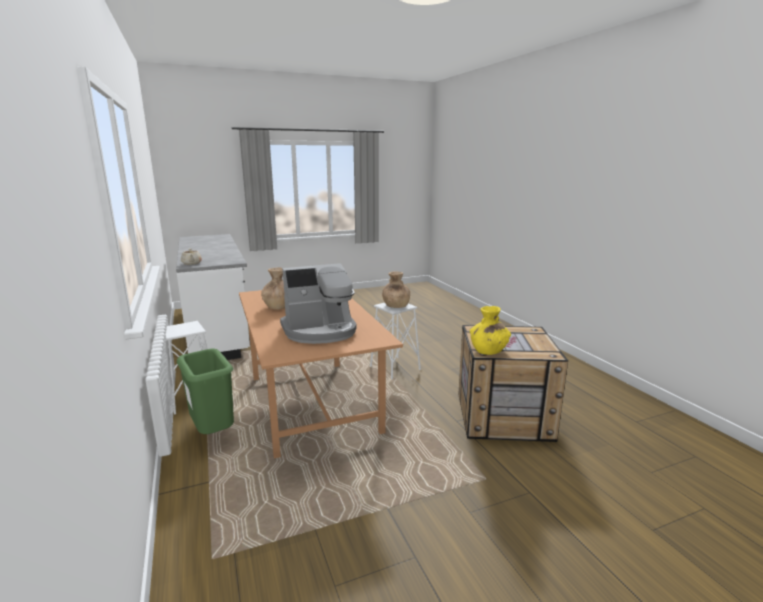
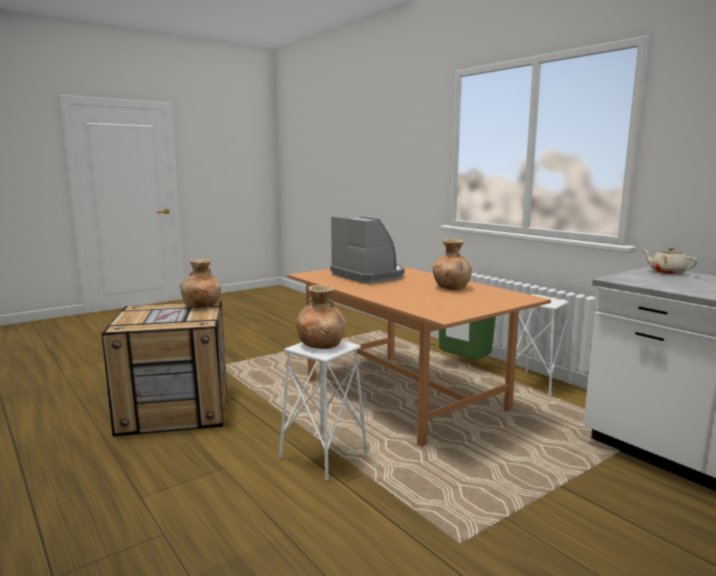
camera: 165 degrees right, 5 degrees down
(320, 331) = (369, 275): coffee machine -> coffee machine turned 90 degrees clockwise
(488, 351) = (202, 306): yellow vase -> brown vase

